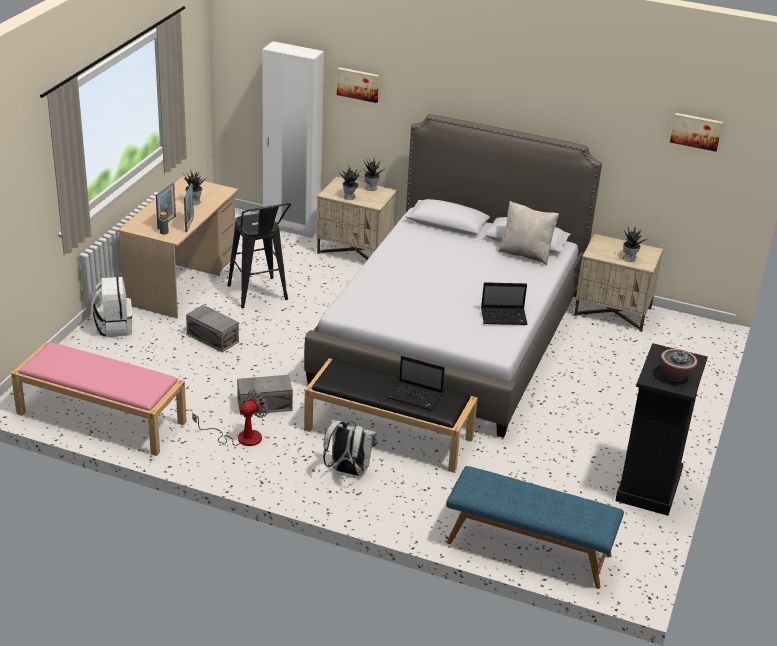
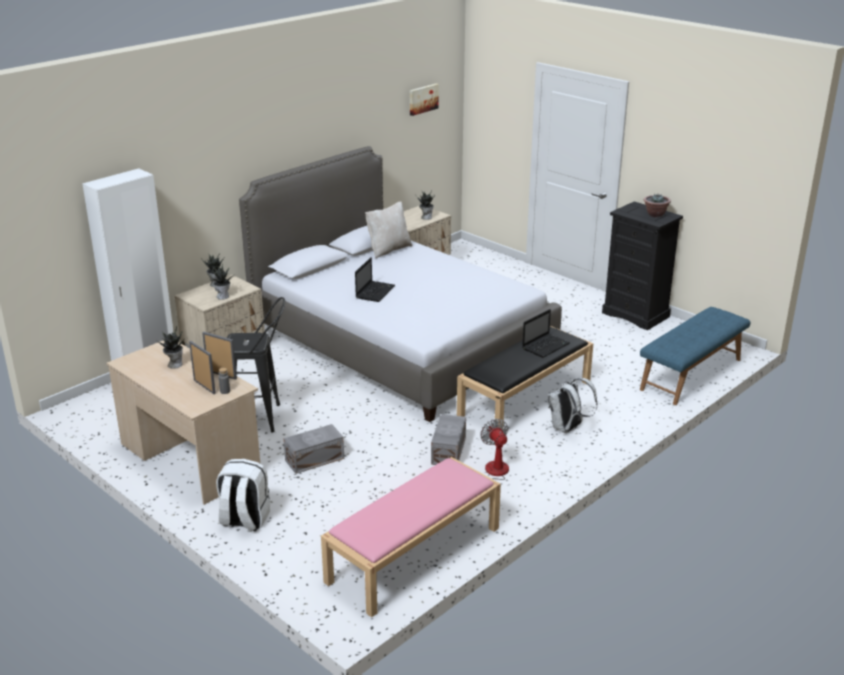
camera: 65 degrees left, 5 degrees down
(358, 84) = (175, 188): picture -> none
(504, 317) = (477, 277): laptop -> laptop (375, 291)

